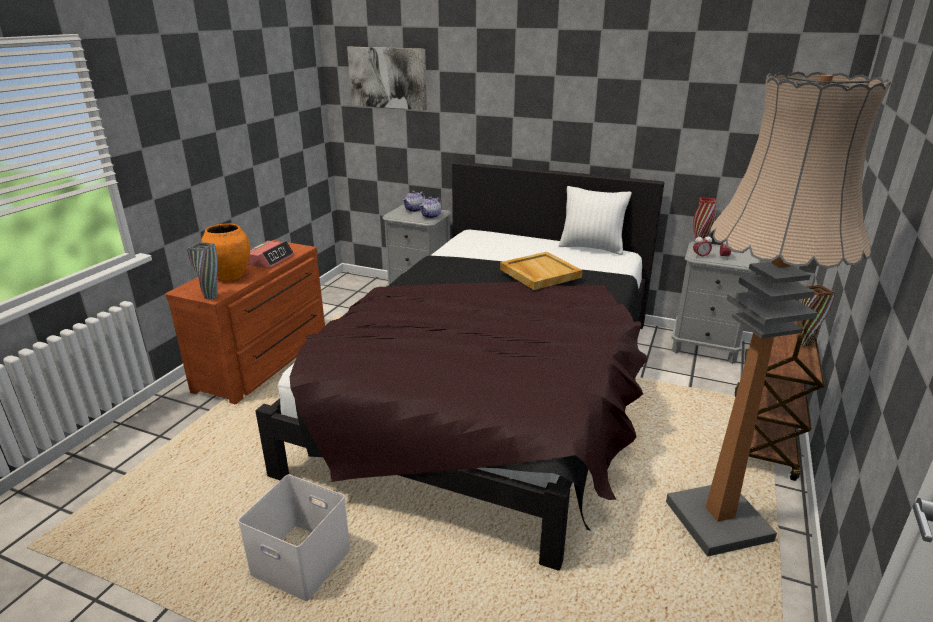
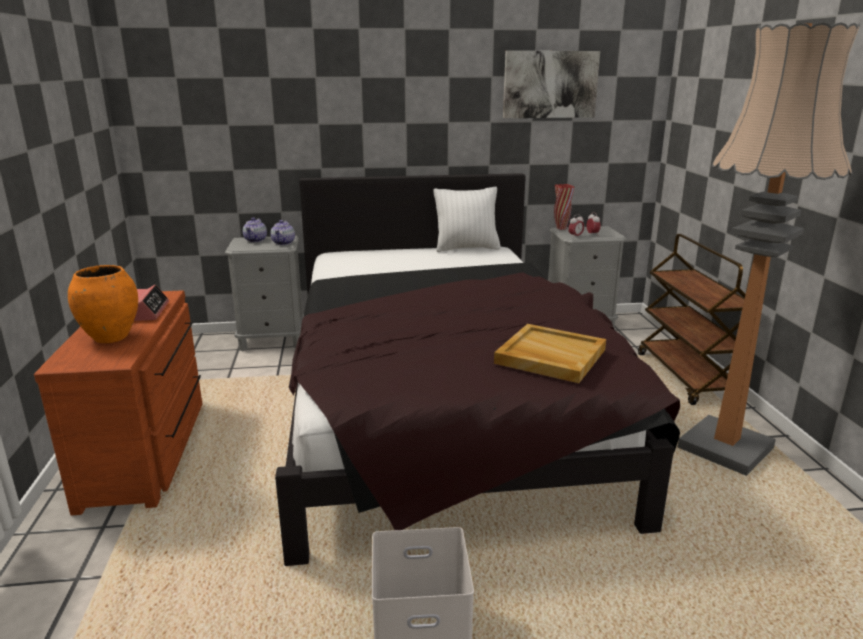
camera: 30 degrees left, 5 degrees down
(211, 297) = (115, 362): grey vase -> none
(388, 77) = (203, 88): picture -> picture (550, 84)
(539, 273) = (456, 273): beige tray -> beige tray (549, 356)
(804, 343) = (711, 284): brown vase -> none

